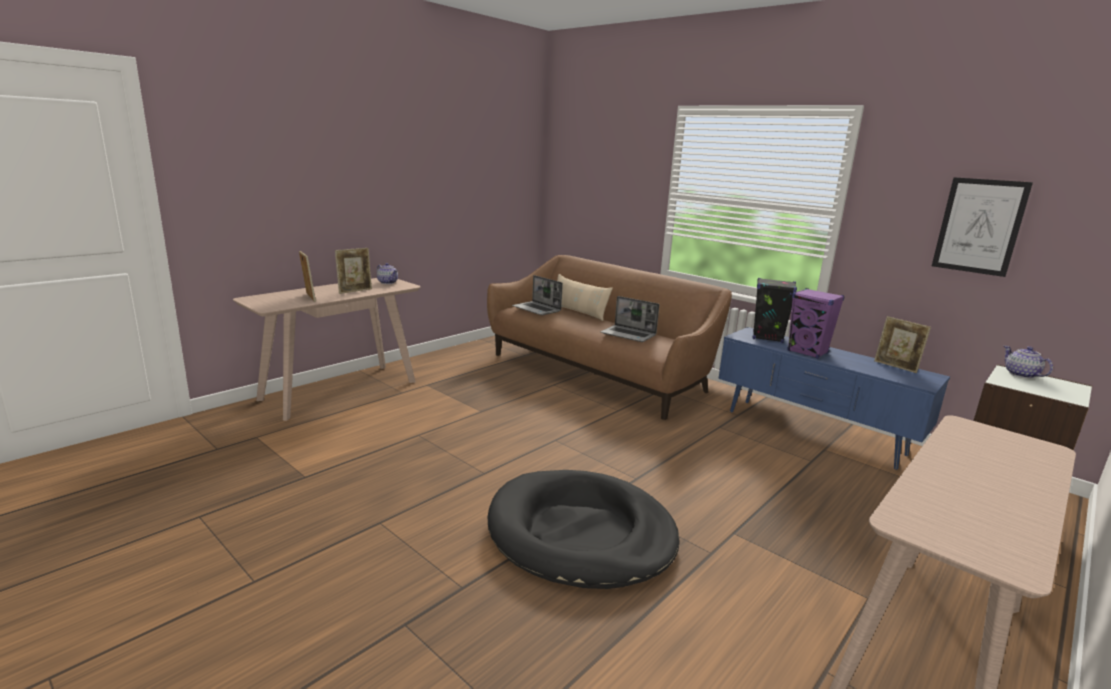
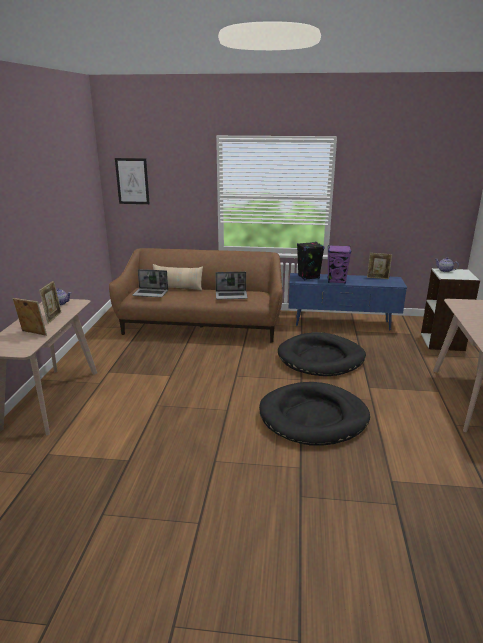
camera: 35 degrees left, 5 degrees up
(709, 464) = (321, 358): none -> black dog bed
(979, 226) = (401, 198): picture -> picture (132, 181)

